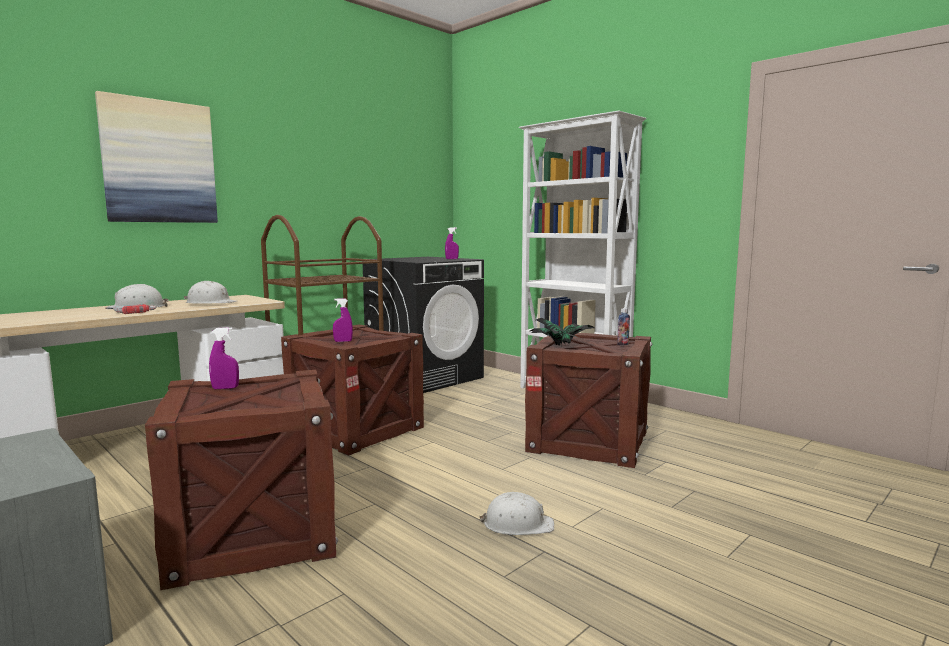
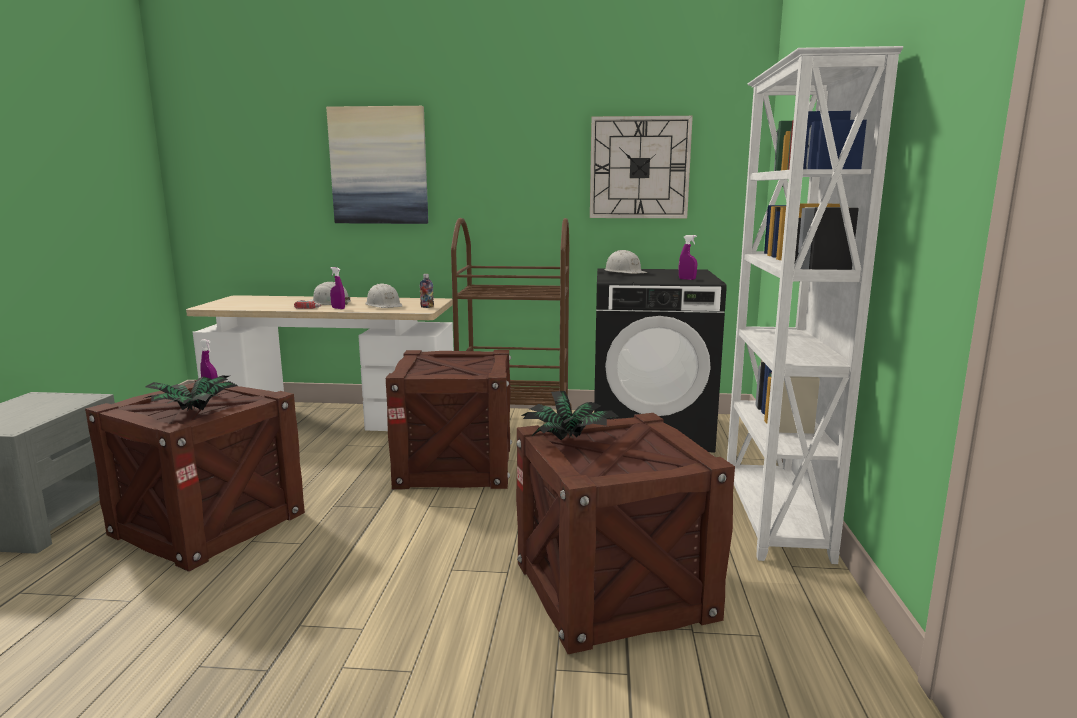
camera: 50 degrees right, 5 degrees up
(277, 398) = (192, 412): none -> potted plant
(343, 341) = (428, 368): purple spray bottle -> purple spray bottle (338, 308)
(382, 180) = (639, 168): none -> wall clock
(517, 524) = (318, 631): white hard hat -> white hard hat (624, 272)
(623, 344) = (650, 464): bottle -> bottle (427, 307)

